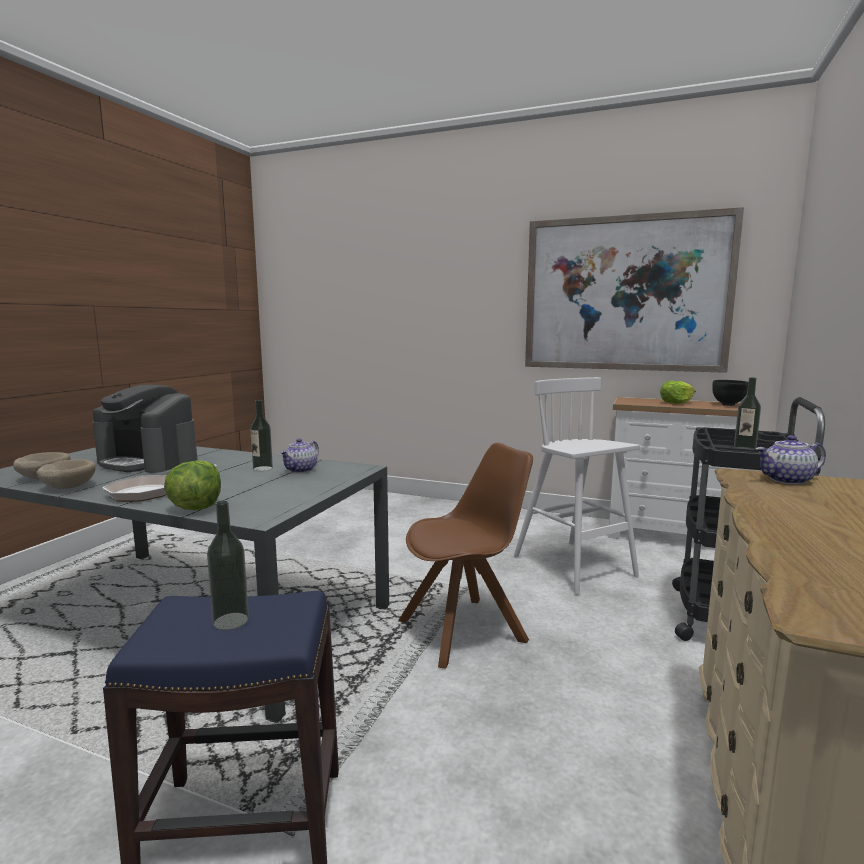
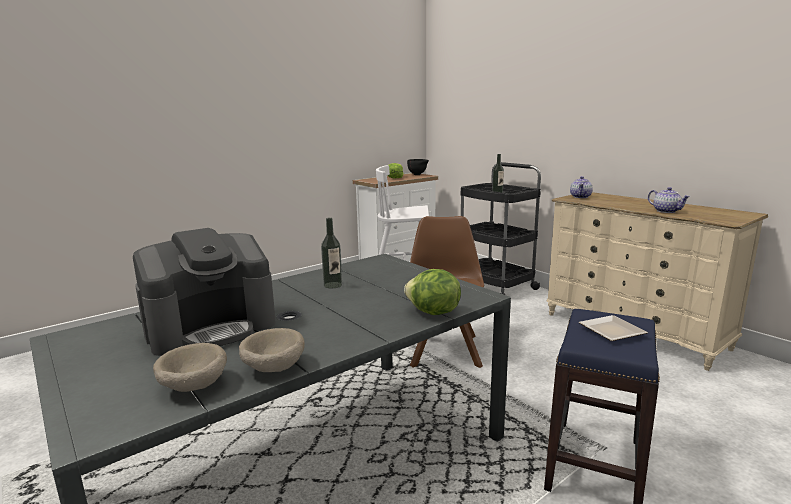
camera: 60 degrees left, 5 degrees up
(150, 492) = (355, 328): frying pan -> none
(231, 621) = (611, 332): bottle -> plate
(301, 470) = (359, 274): teapot -> teapot (666, 211)
(625, 294) = (348, 104): picture -> none

